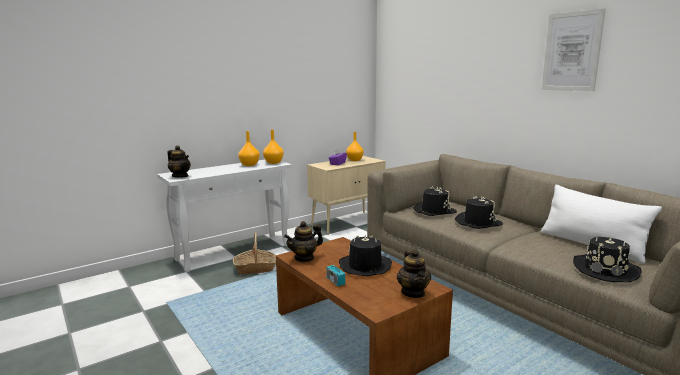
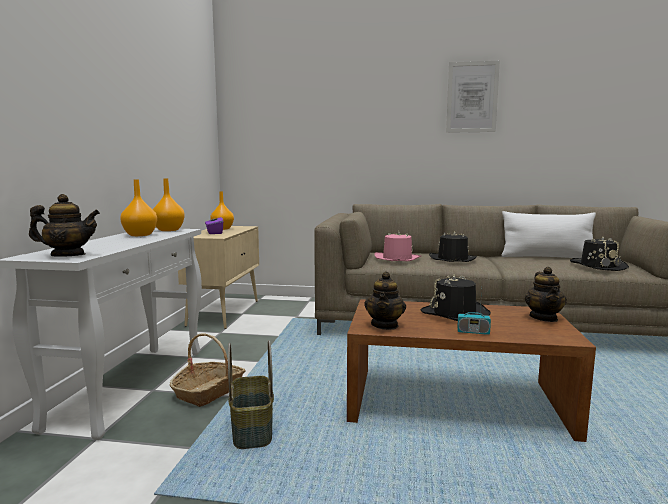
camera: 45 degrees left, 5 degrees down
(237, 294) = (251, 429): none -> basket
(413, 292) = (544, 318): teapot -> teapot turned 60 degrees clockwise
(434, 211) = (397, 258): black hat -> pink hat

